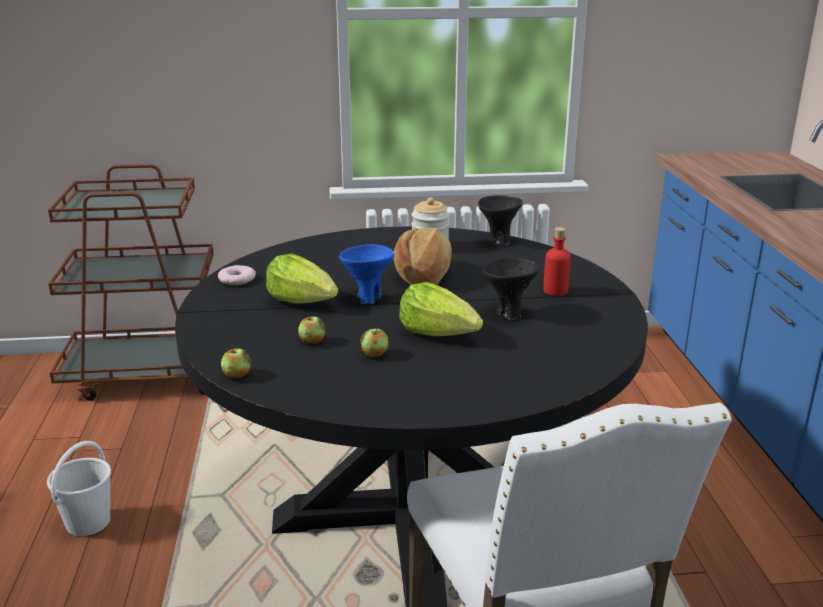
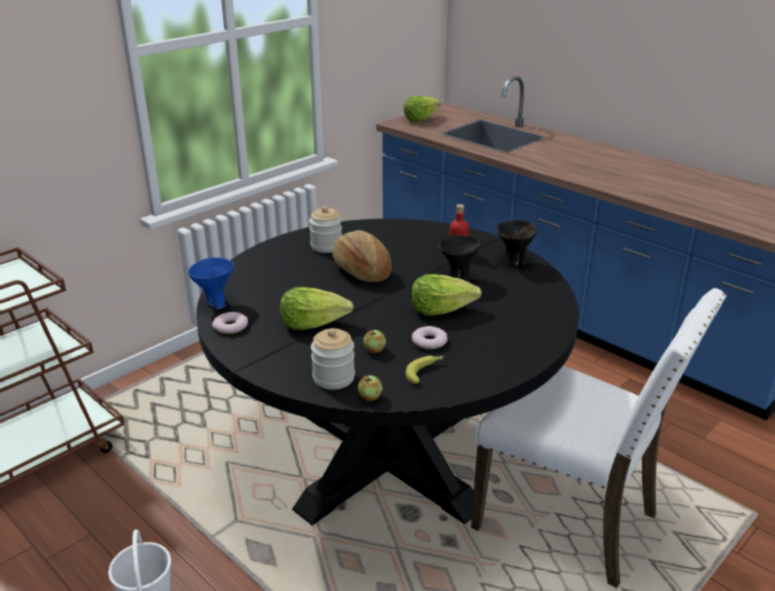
camera: 40 degrees left, 5 degrees up
(238, 347) = (333, 378): none -> jar
(322, 376) = (425, 371): none -> banana
(368, 298) = (354, 303): blue bowl -> blue bowl (216, 303)
(374, 354) = (429, 341): apple -> donut
(498, 241) = (365, 226): black bowl -> black bowl (514, 262)
(720, 159) = (420, 119): none -> lettuce

